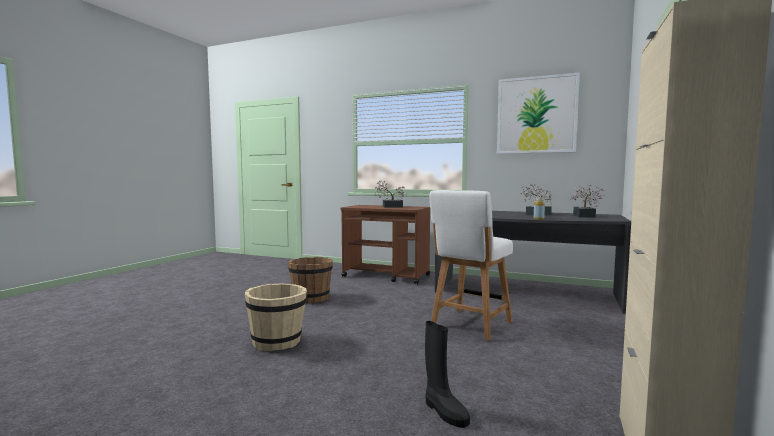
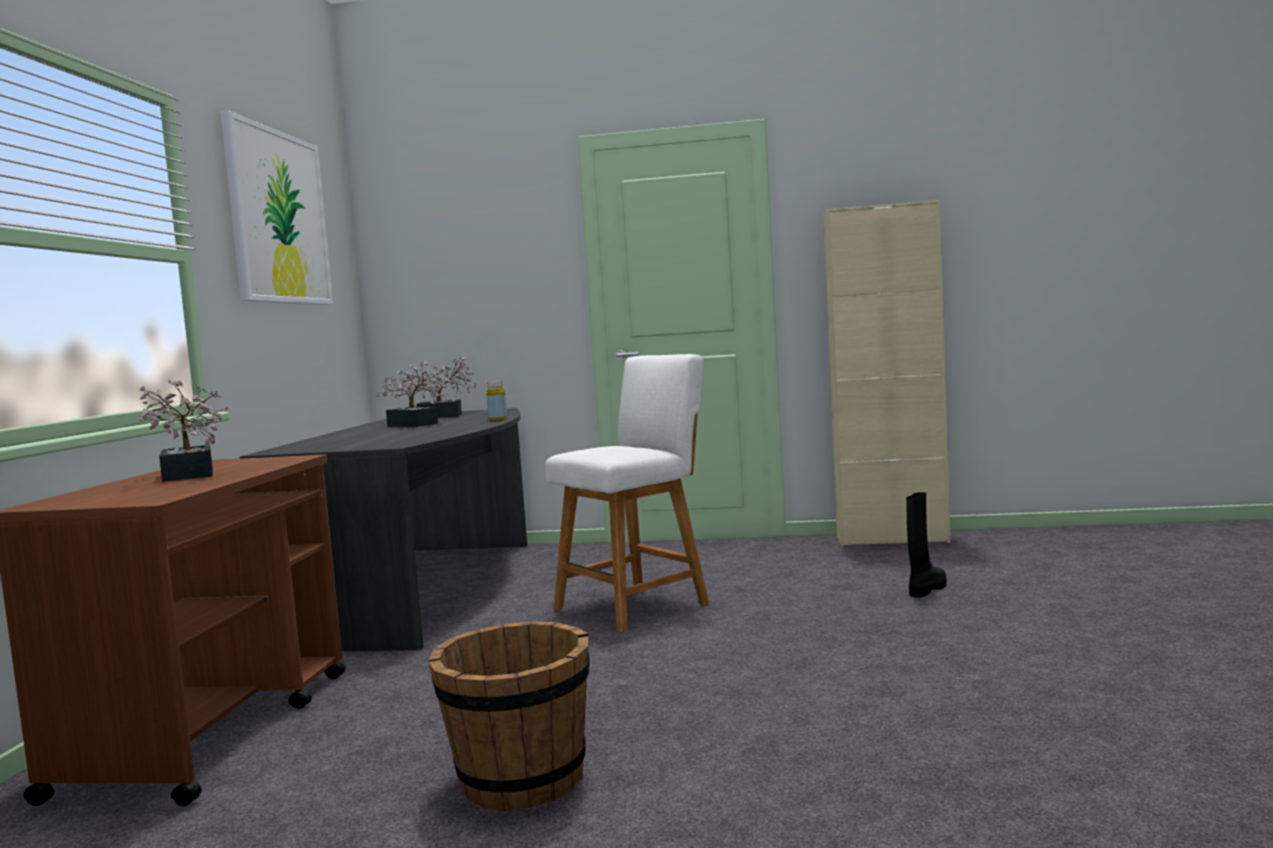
camera: 105 degrees left, 0 degrees up
(277, 341) = (874, 721): beige bucket -> none
(469, 325) = (637, 604): white chair -> white chair turned 60 degrees counterclockwise

